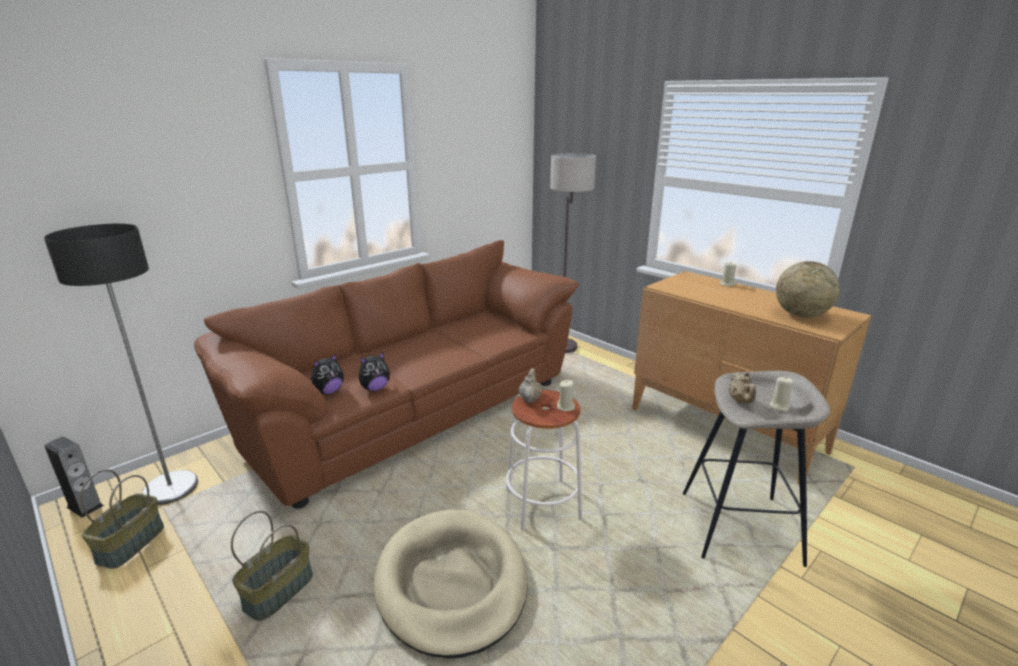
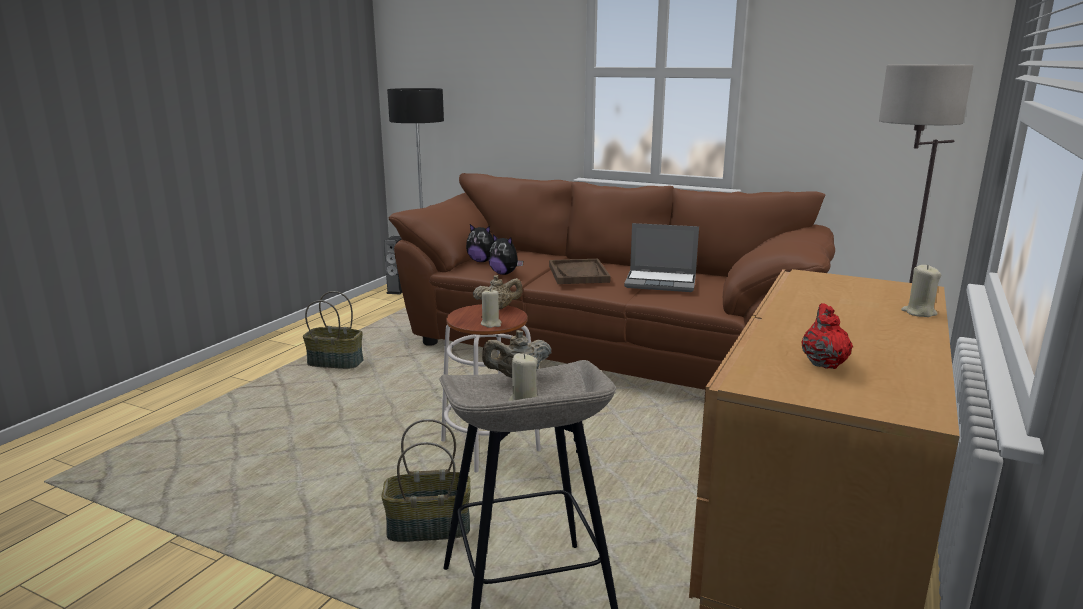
camera: 70 degrees right, 5 degrees down
(131, 544) = (366, 312): basket -> basket (428, 529)
(416, 358) = (578, 274): none -> brown tray
(451, 583) = (359, 421): beige dog bed -> none
(467, 335) = (661, 282): none -> laptop
(800, 315) = (823, 363): globe -> red teapot

